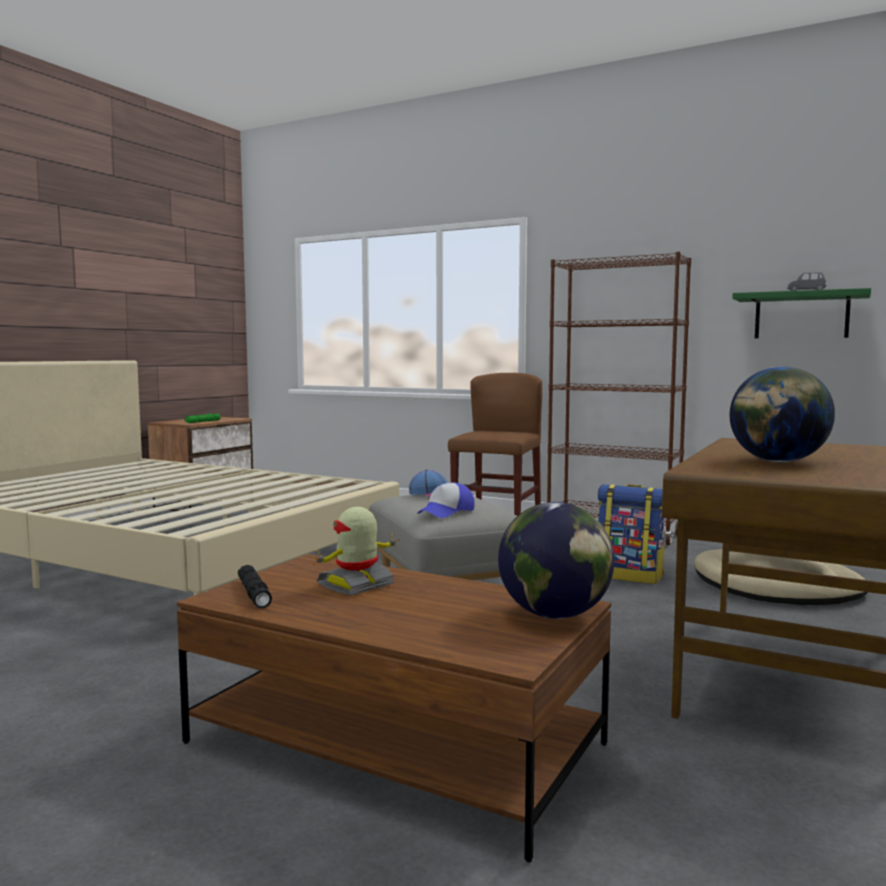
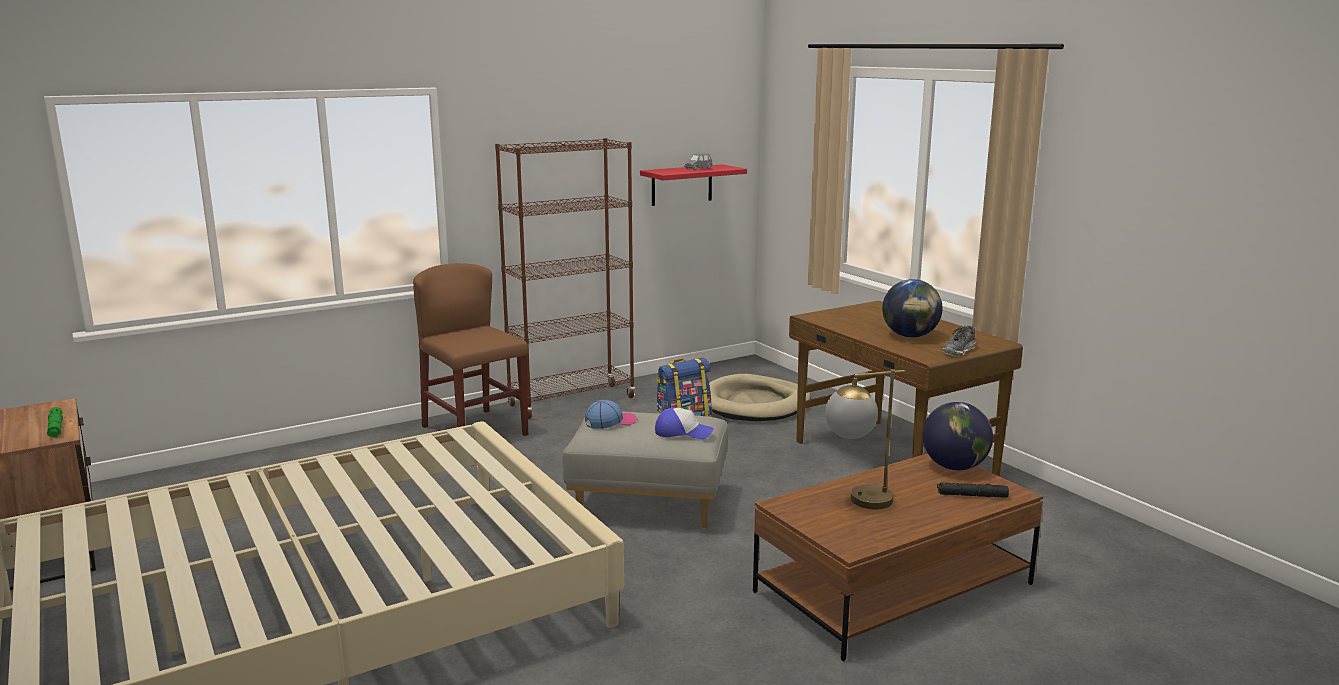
camera: 60 degrees left, 10 degrees up
(254, 594) = (851, 535): black flashlight -> black flashlight (972, 495)
(356, 585) = (857, 502): toy robot -> table lamp
(446, 512) = (683, 432): cap -> cap turned 60 degrees counterclockwise
(776, 476) = (959, 351): none -> shoe
(801, 316) = (681, 185): green shelf -> red shelf

